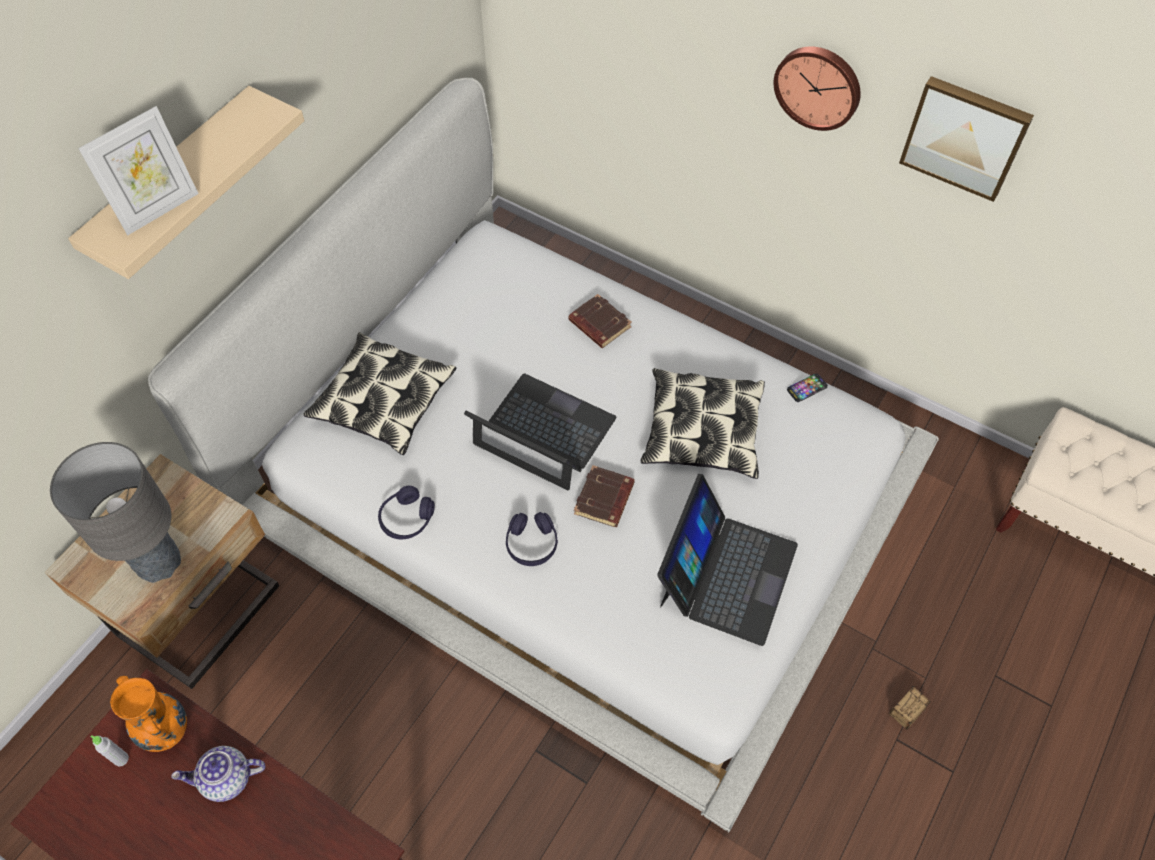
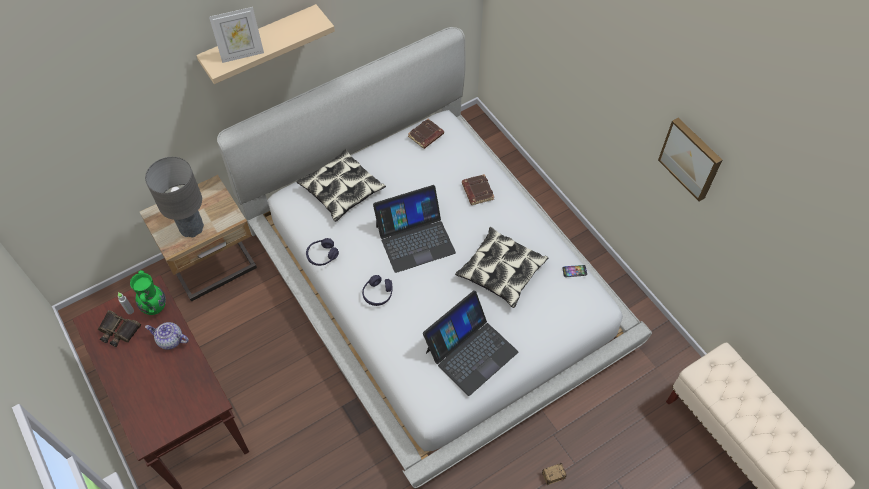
camera: 25 degrees right, 0 degrees up
(116, 807) = (118, 331): none -> binoculars
(166, 730) = (155, 307): orange vase -> green vase
(543, 433) = (415, 238): laptop -> laptop turned 105 degrees clockwise
(604, 500) = (428, 287): brown book -> brown book (426, 136)
(818, 86) = (628, 100): wall clock -> none

